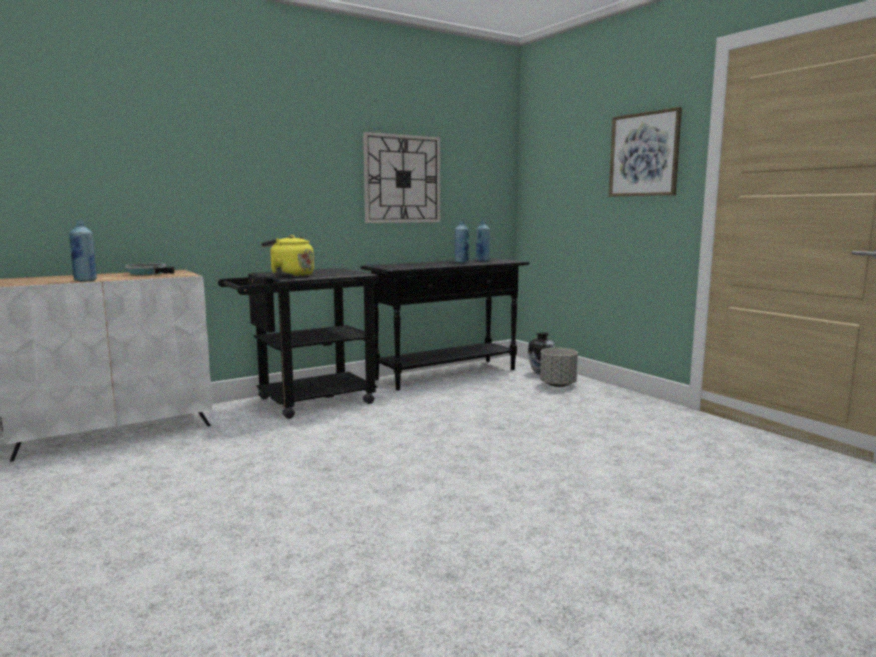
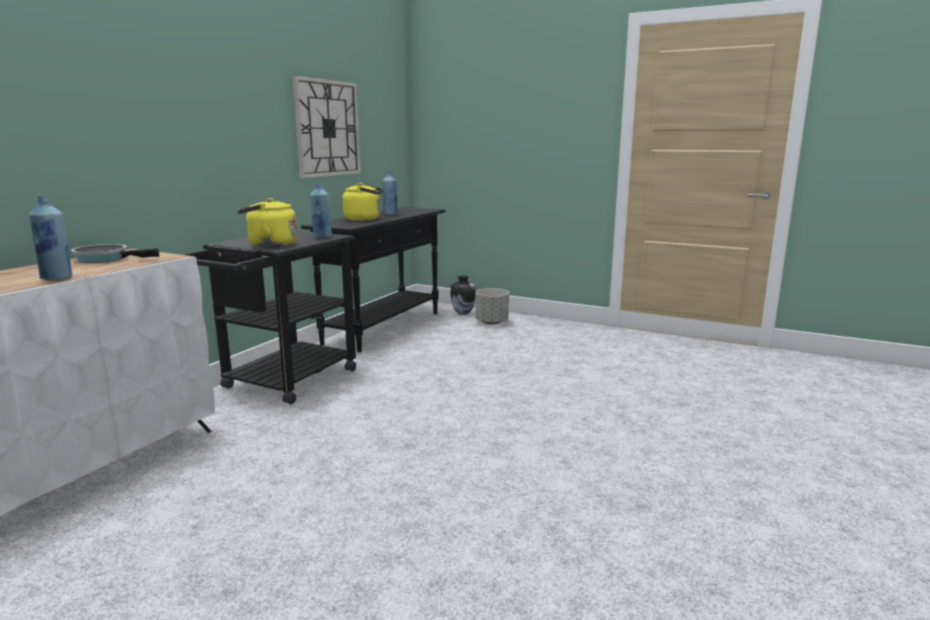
camera: 30 degrees left, 5 degrees up
(425, 264) = (365, 219): none -> yellow kettle
(482, 261) = (403, 211): blue bottle -> blue bottle (322, 237)
(644, 154) = (559, 110): picture -> none

